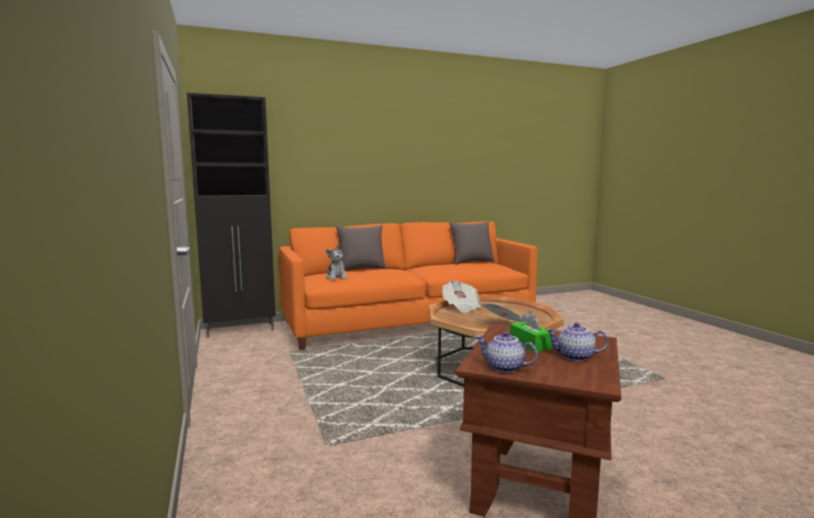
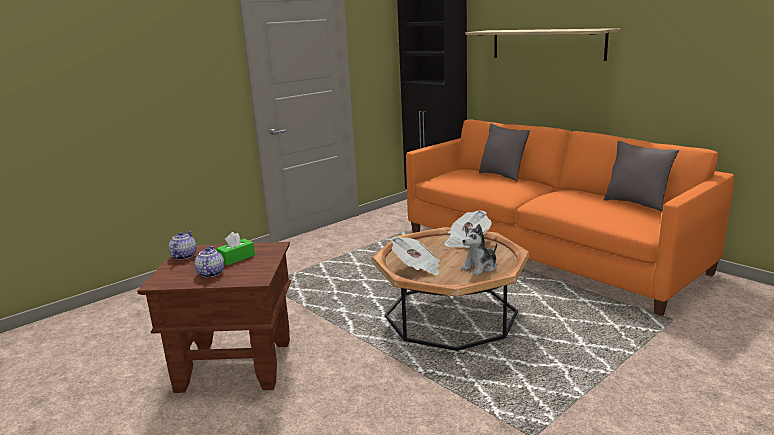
camera: 70 degrees right, 10 degrees up
(337, 277) = (458, 177): plush toy -> plush toy (480, 267)
(353, 159) = (547, 44): none -> shelf

